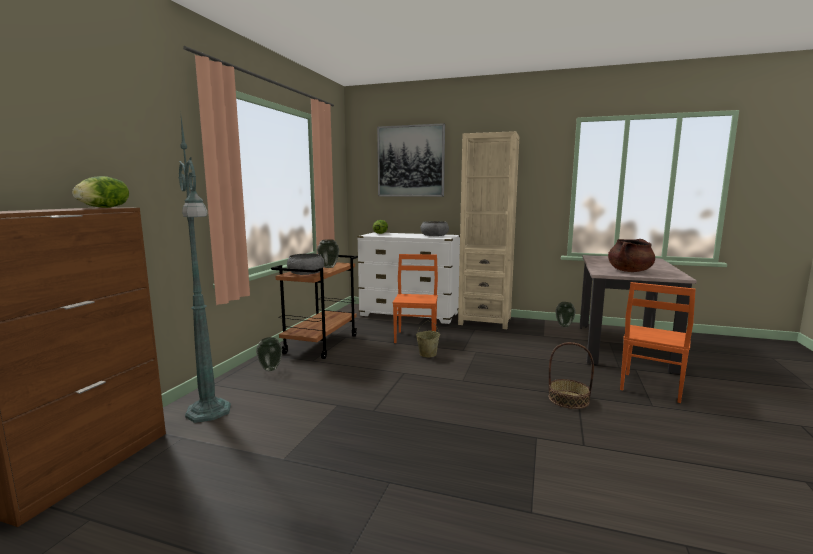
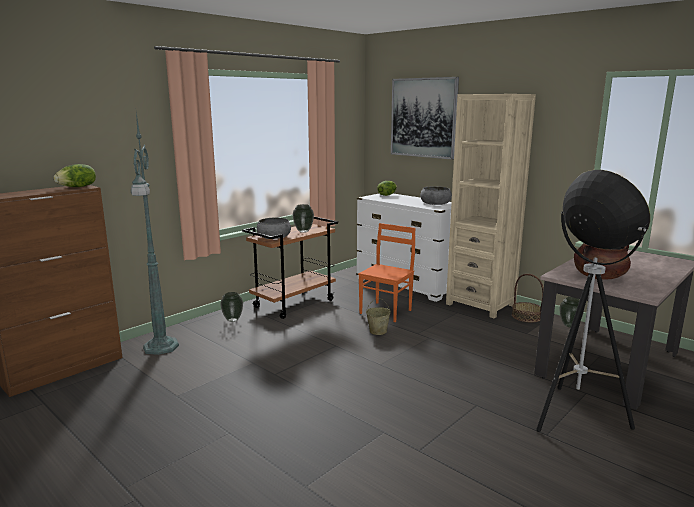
camera: 25 degrees right, 5 degrees up
(568, 399) = (462, 406): basket -> basket (526, 316)
(650, 387) = (573, 416): orange chair -> floor lamp

